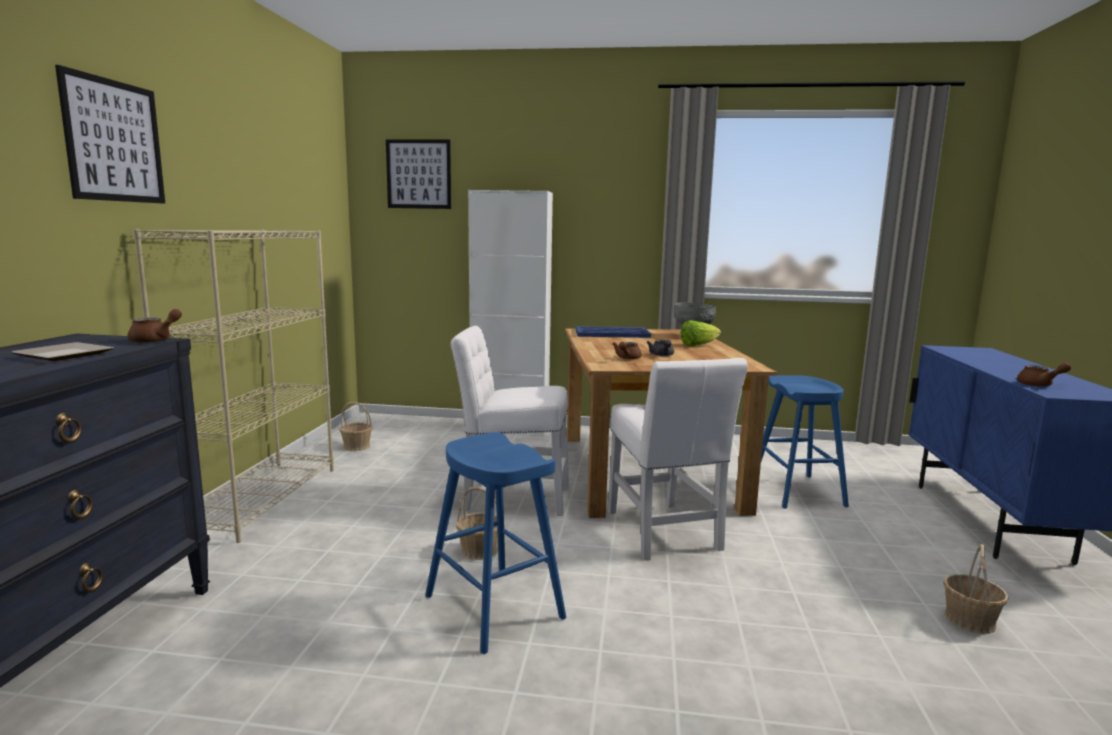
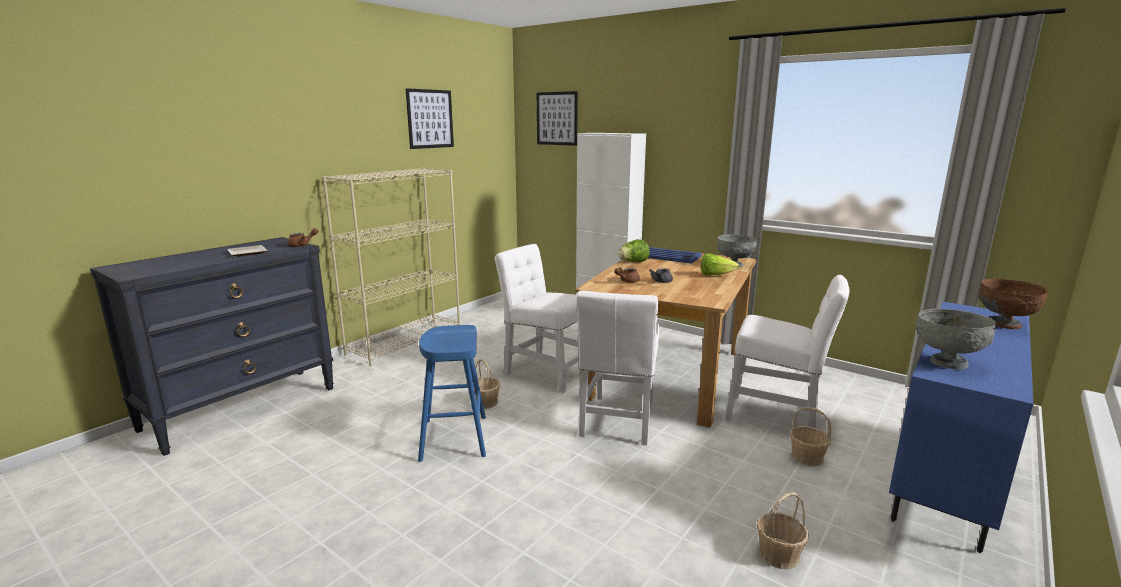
camera: 30 degrees right, 5 degrees up
(114, 141) = (312, 126): picture -> picture (430, 119)
(356, 447) = (490, 318): basket -> basket (807, 457)
(591, 341) = (633, 262): none -> lettuce
(797, 491) = (778, 417): blue stool -> white chair
(997, 355) = (1004, 324): none -> brown bowl
(1040, 385) = (947, 362): brown teapot -> grey bowl

